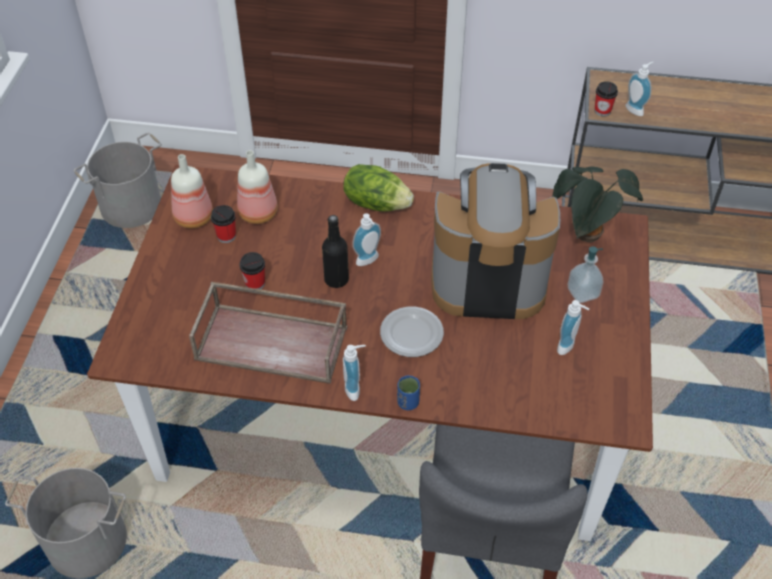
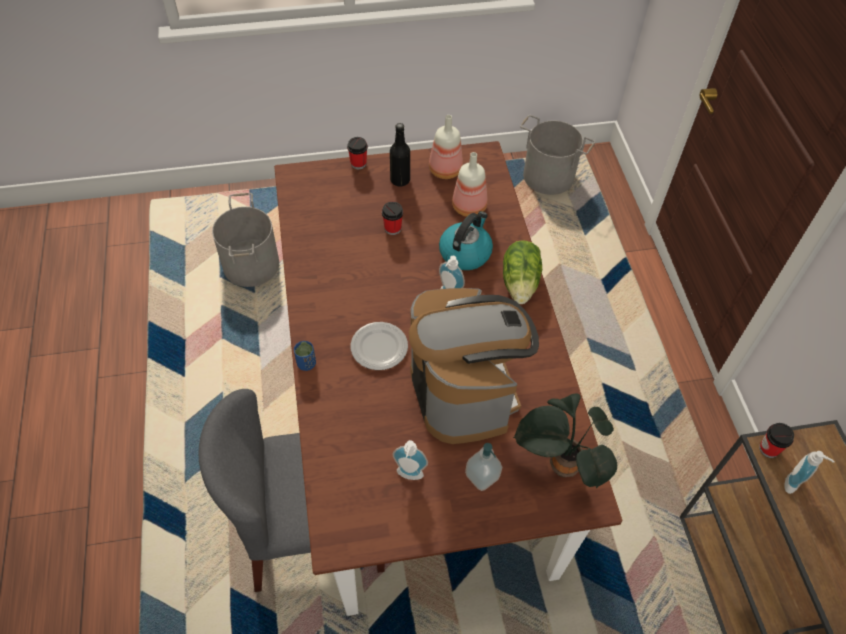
camera: 70 degrees right, 5 degrees up
(226, 236) = (435, 196): cup -> cup (358, 164)
(273, 342) = (338, 258): brown tray -> none
(318, 233) = (465, 252): none -> kettle
(336, 279) = (418, 279): black bottle -> black bottle (400, 180)
(355, 388) = (309, 324): soap dispenser -> none

